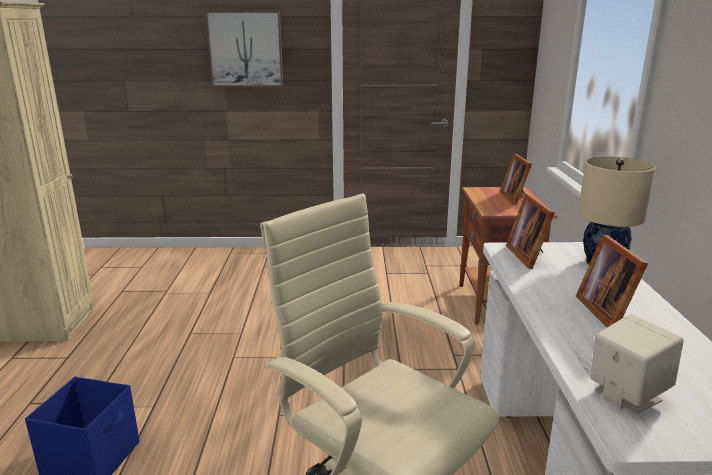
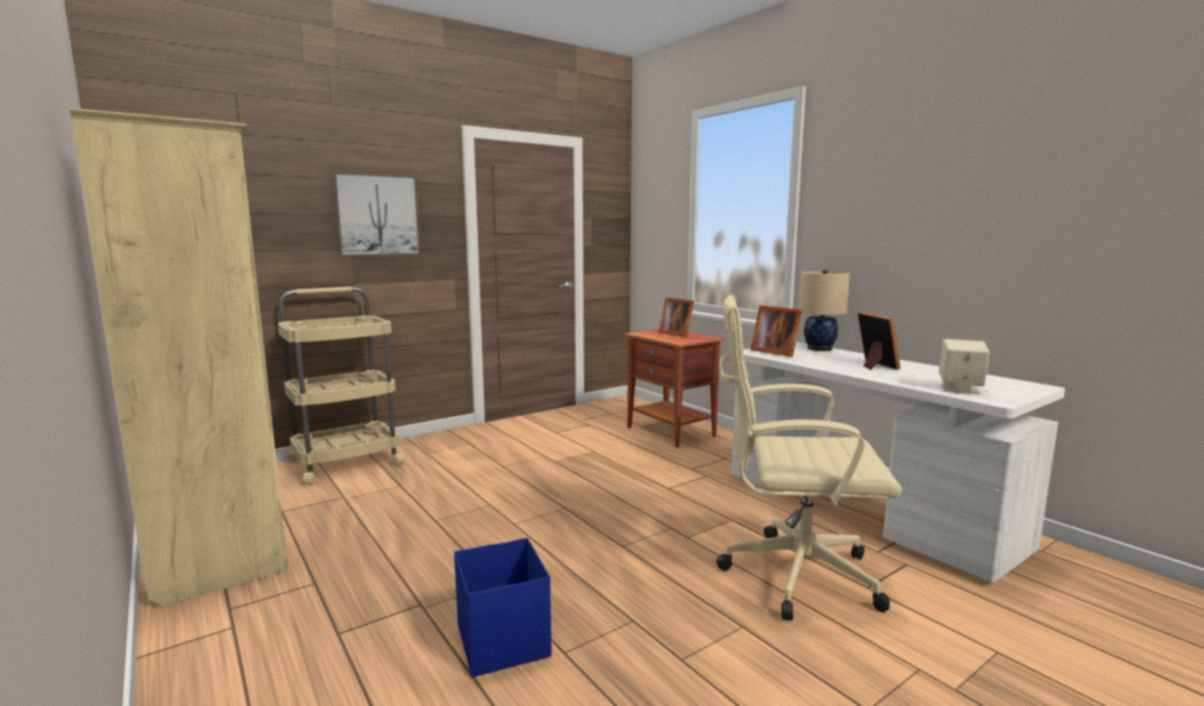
camera: 35 degrees left, 10 degrees down
(204, 261) = (346, 463): none -> beige cart
(607, 311) = (873, 365): picture frame -> picture frame turned 150 degrees counterclockwise

